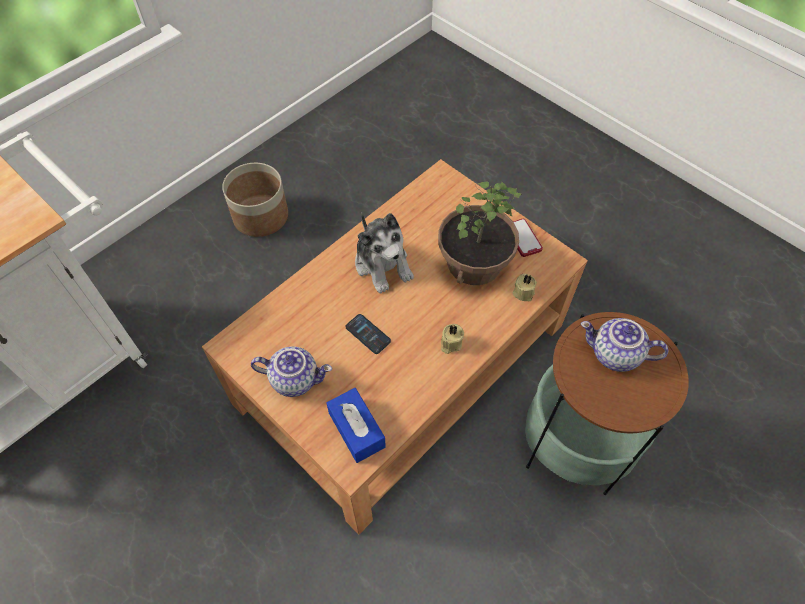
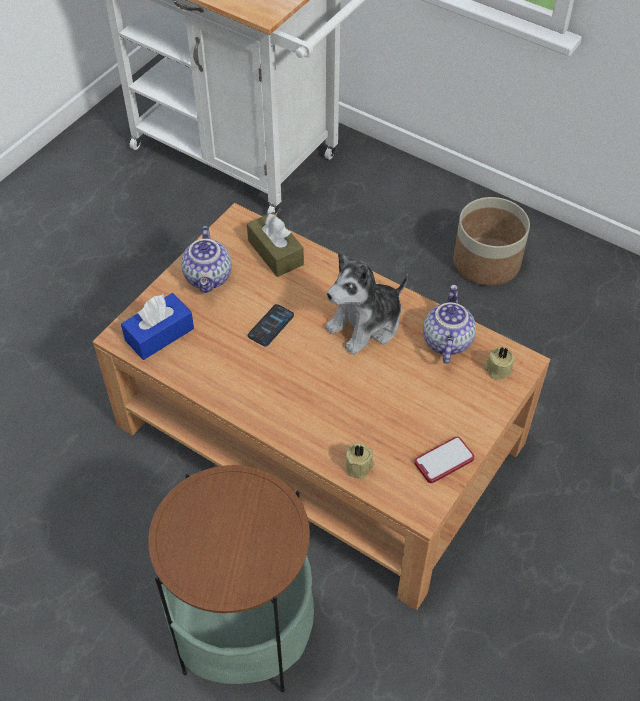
camera: 80 degrees right, 5 degrees down
(281, 319) = (275, 253): none -> brown tissue box
(450, 343) = (272, 400): beige candle -> beige candle (497, 369)
(473, 262) = (391, 411): potted plant -> none
(614, 355) = (247, 528): teapot -> teapot (446, 340)

